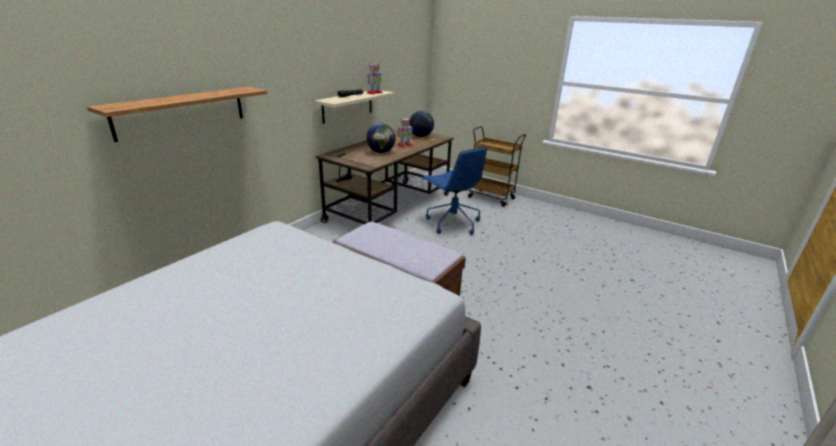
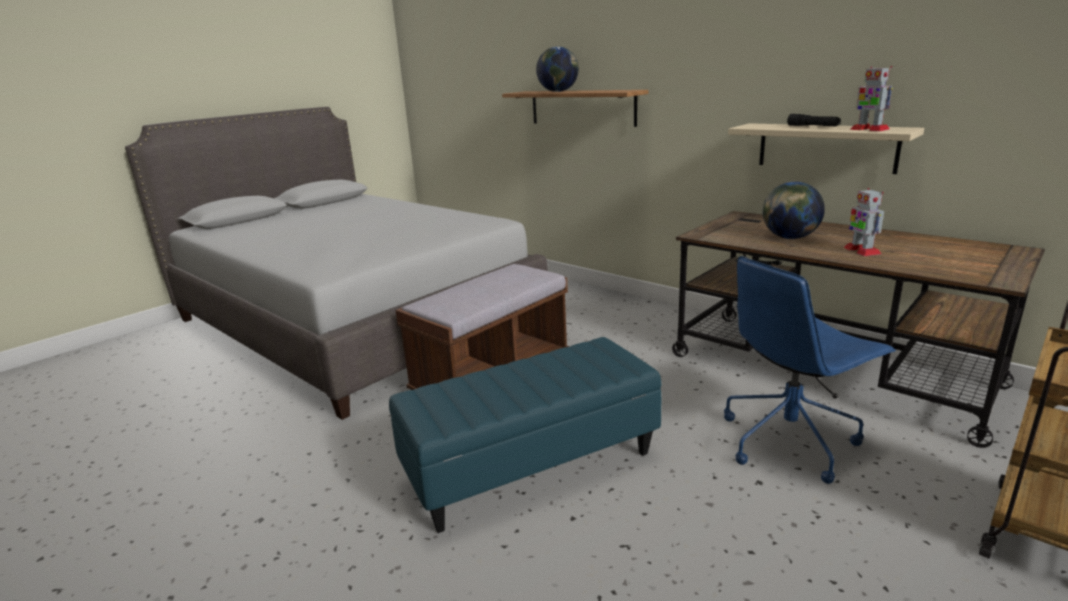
camera: 100 degrees right, 5 degrees down
(420, 136) = (972, 261): globe -> globe (558, 91)
(495, 285) = (532, 469): none -> blue ottoman

